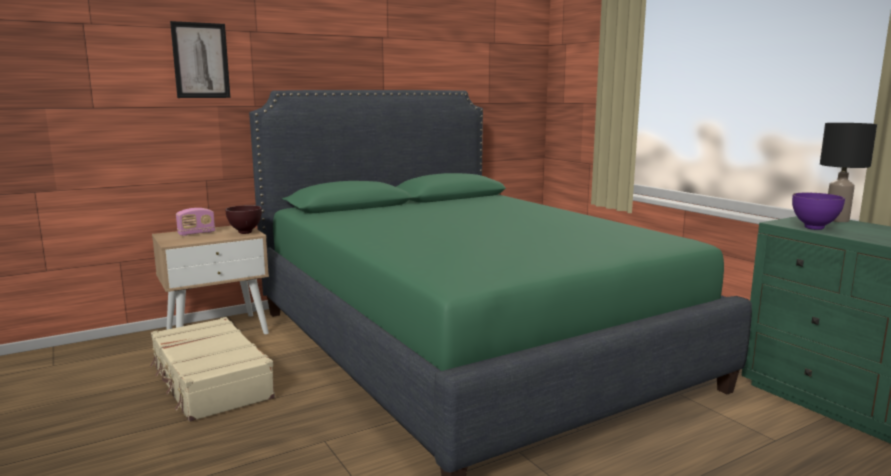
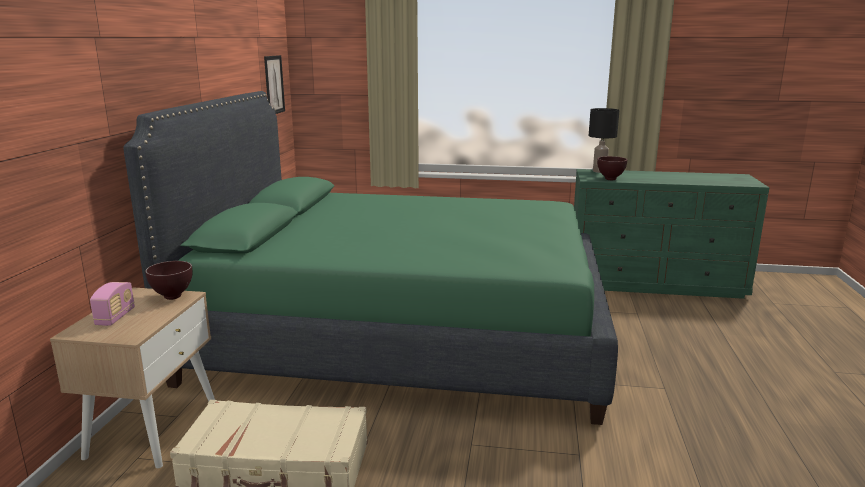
camera: 50 degrees left, 5 degrees up
(201, 60) = (57, 83): picture -> picture (274, 85)
(814, 228) = (610, 179): purple bowl -> brown bowl

